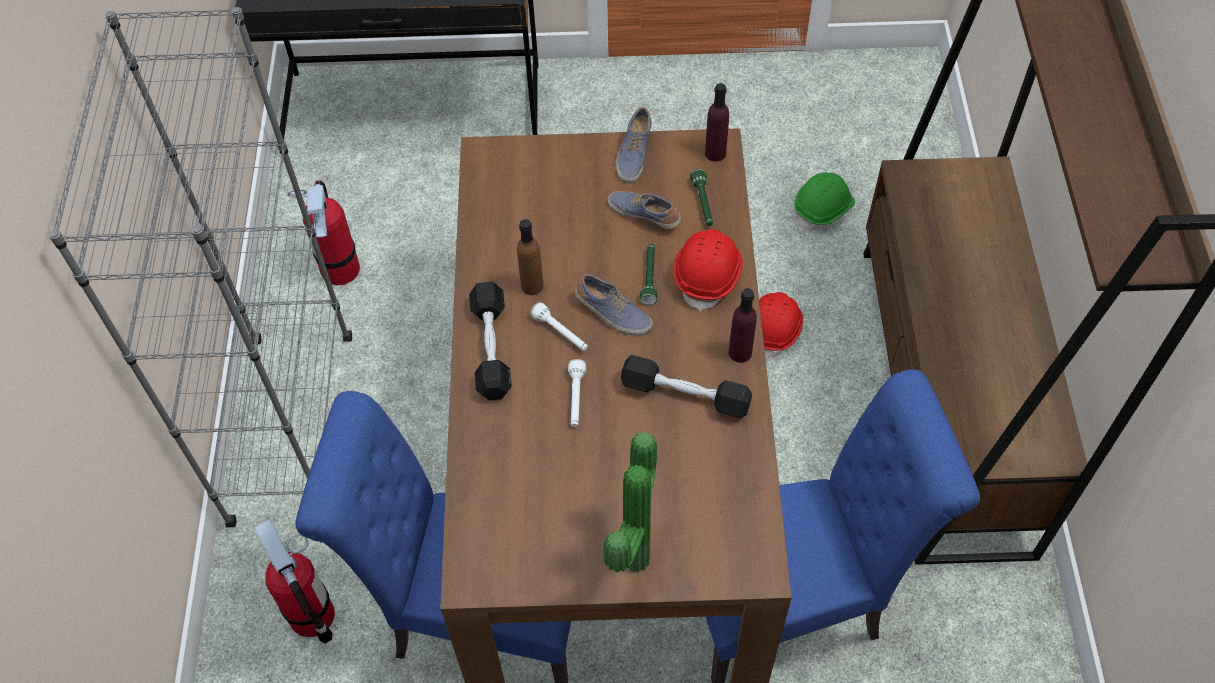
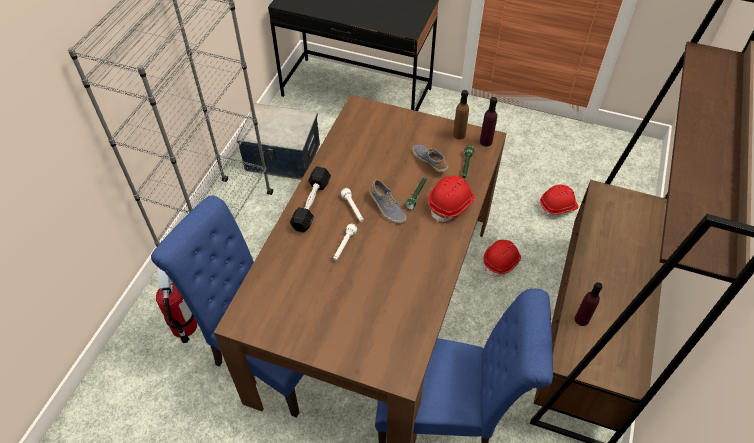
camera: 20 degrees right, 5 degrees down
(340, 269) = (283, 158): fire extinguisher -> storage box
(532, 285) = (350, 179): brown bottle -> brown bottle (459, 135)
(631, 559) = (331, 344): potted plant -> none
(633, 154) = (439, 129): shoe -> none
(685, 395) = (406, 264): black dumbbell -> none
(740, 352) = (449, 251): purple bottle -> purple bottle (581, 319)
(823, 209) = (558, 206): green hard hat -> red hard hat

